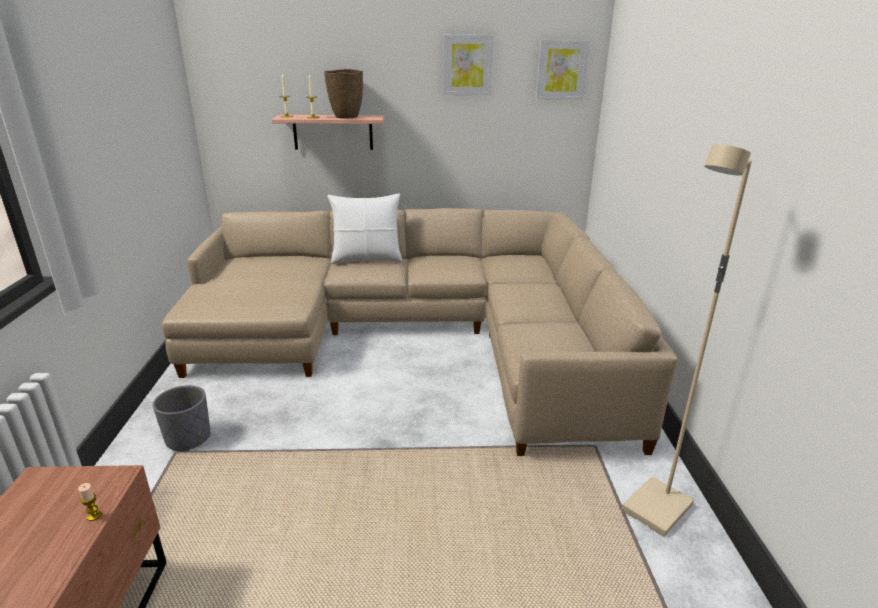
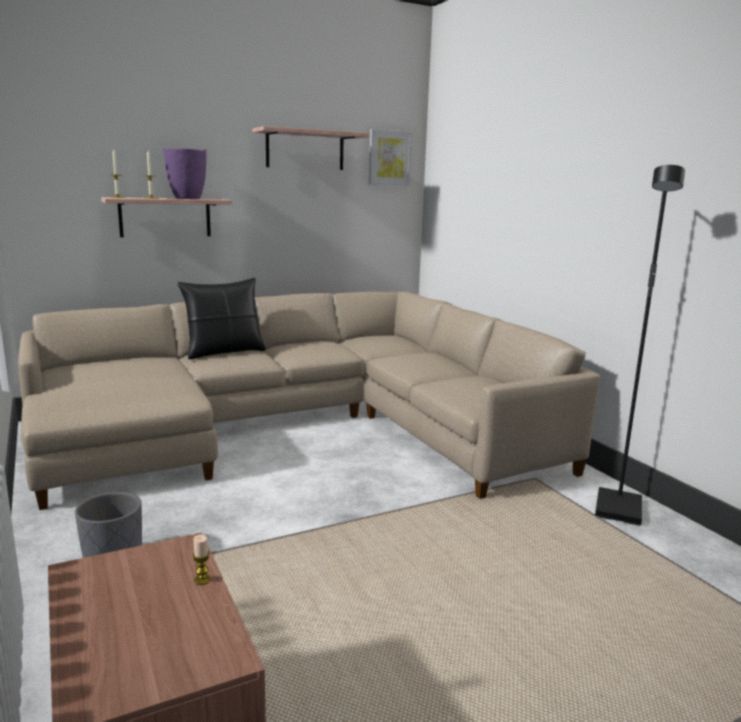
camera: 25 degrees left, 10 degrees down
(346, 117) = (187, 198): brown vase -> purple vase
(367, 259) = (224, 352): white pillow -> black pillow
(467, 65) = (305, 150): picture -> shelf
(658, 510) = (620, 510): beige floor lamp -> black floor lamp

